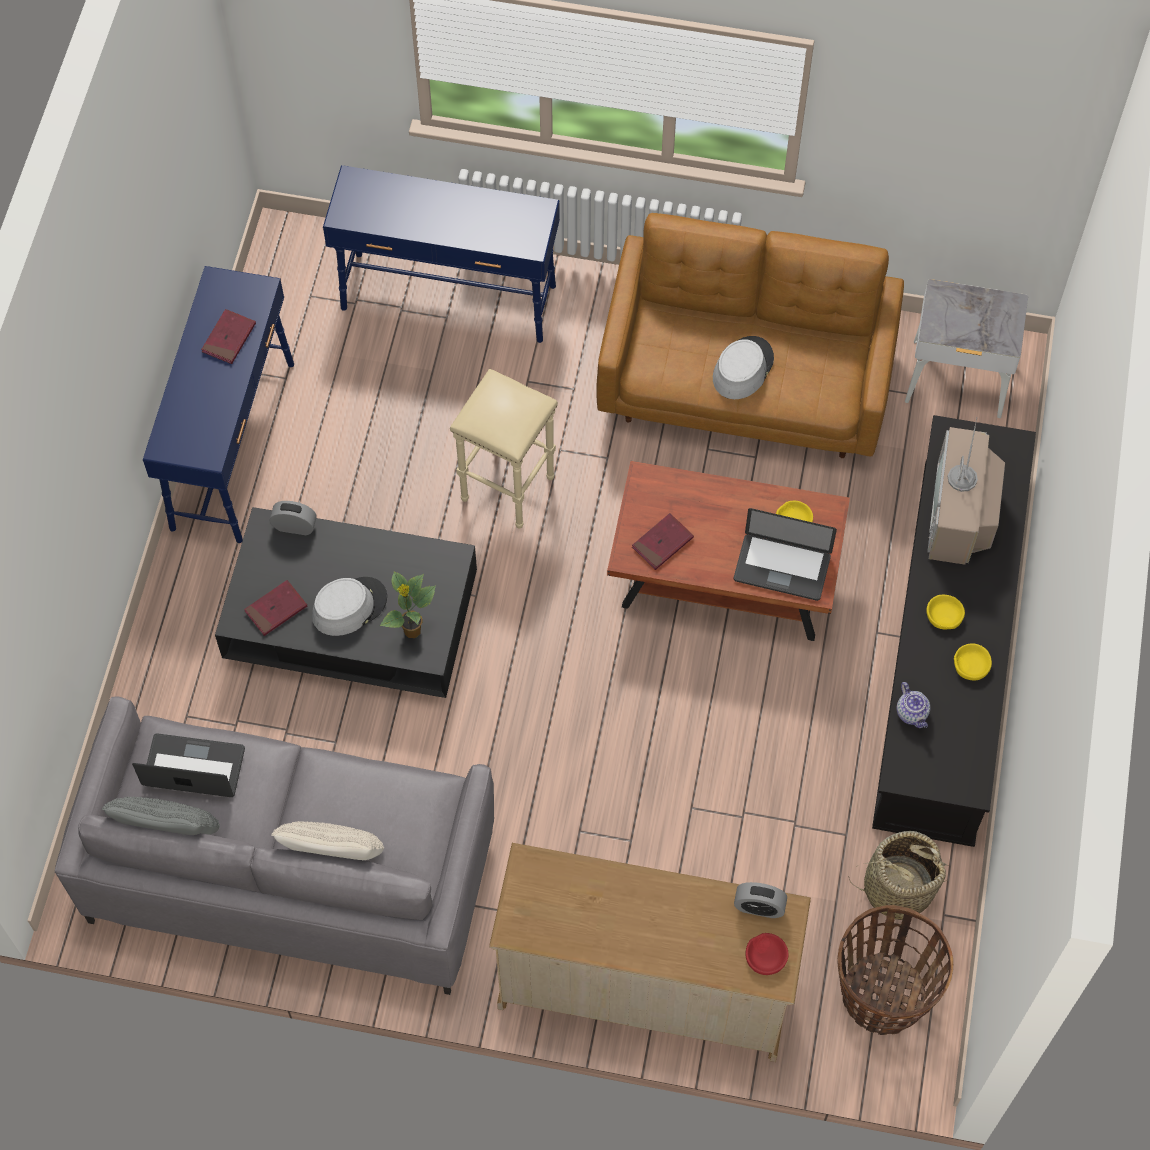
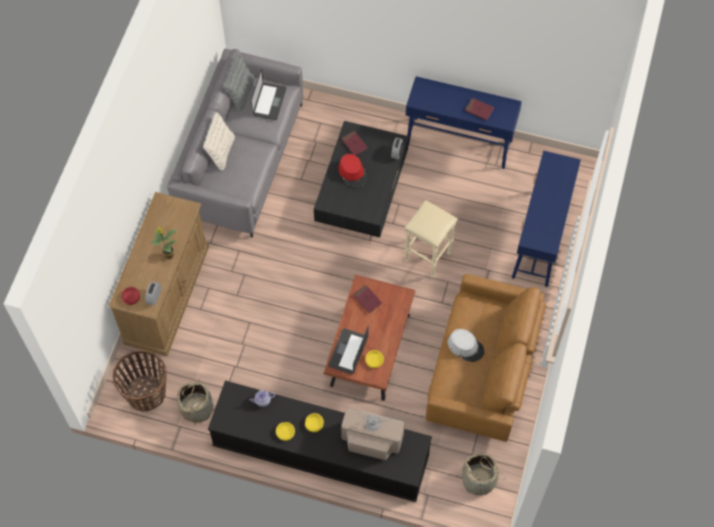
camera: 95 degrees right, 0 degrees up
(349, 606) = (352, 172): grey hat -> red hat
(412, 632) = (337, 197): potted plant -> potted plant (168, 255)
(958, 380) = (479, 480): side table -> basket

